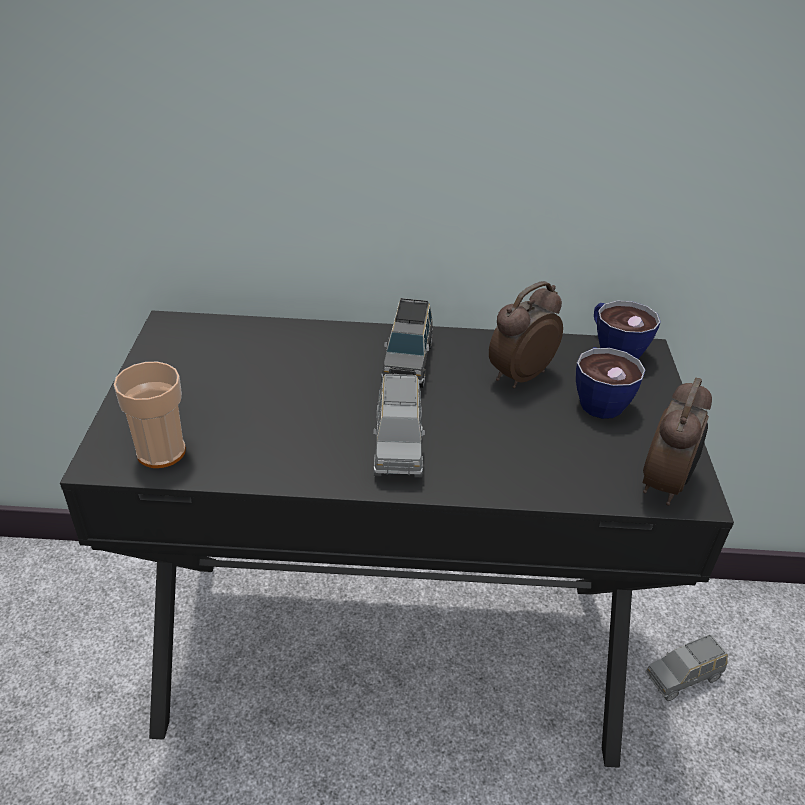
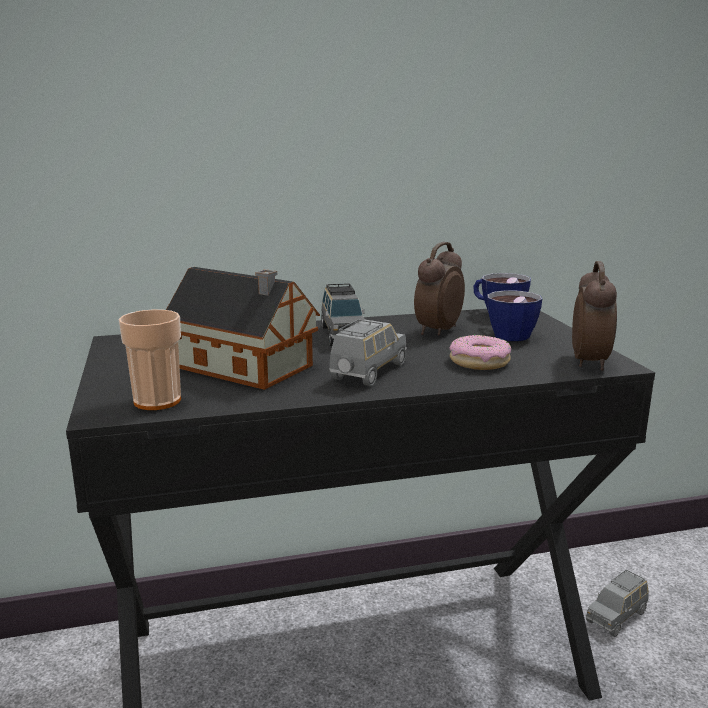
camera: 15 degrees left, 20 degrees down
(275, 407) = (246, 367): none -> toy house
(398, 446) = (368, 372): grey toy car -> grey toy car turned 135 degrees counterclockwise
(532, 453) = (479, 362): none -> donut

